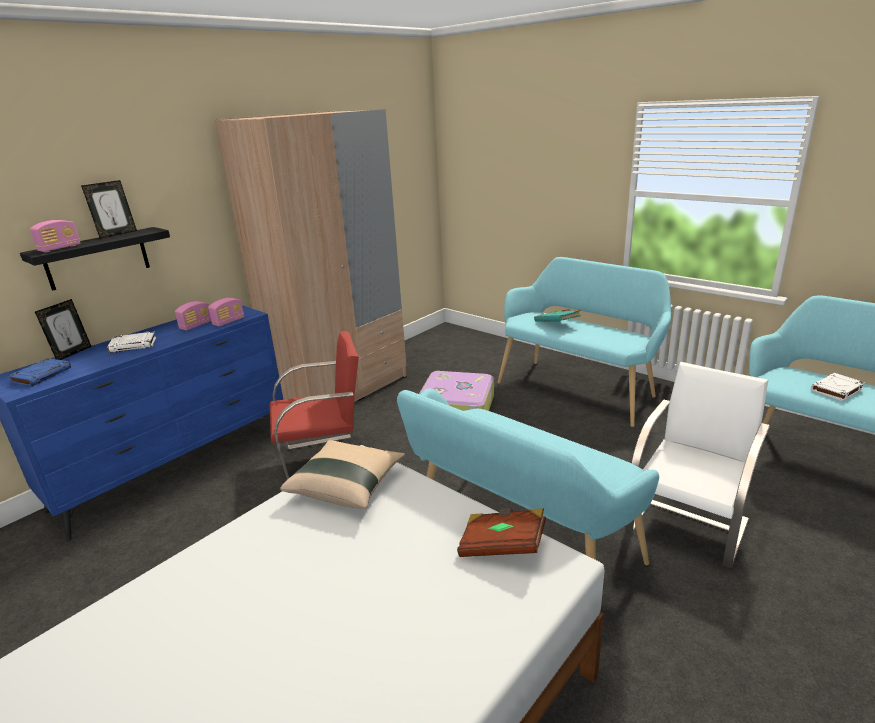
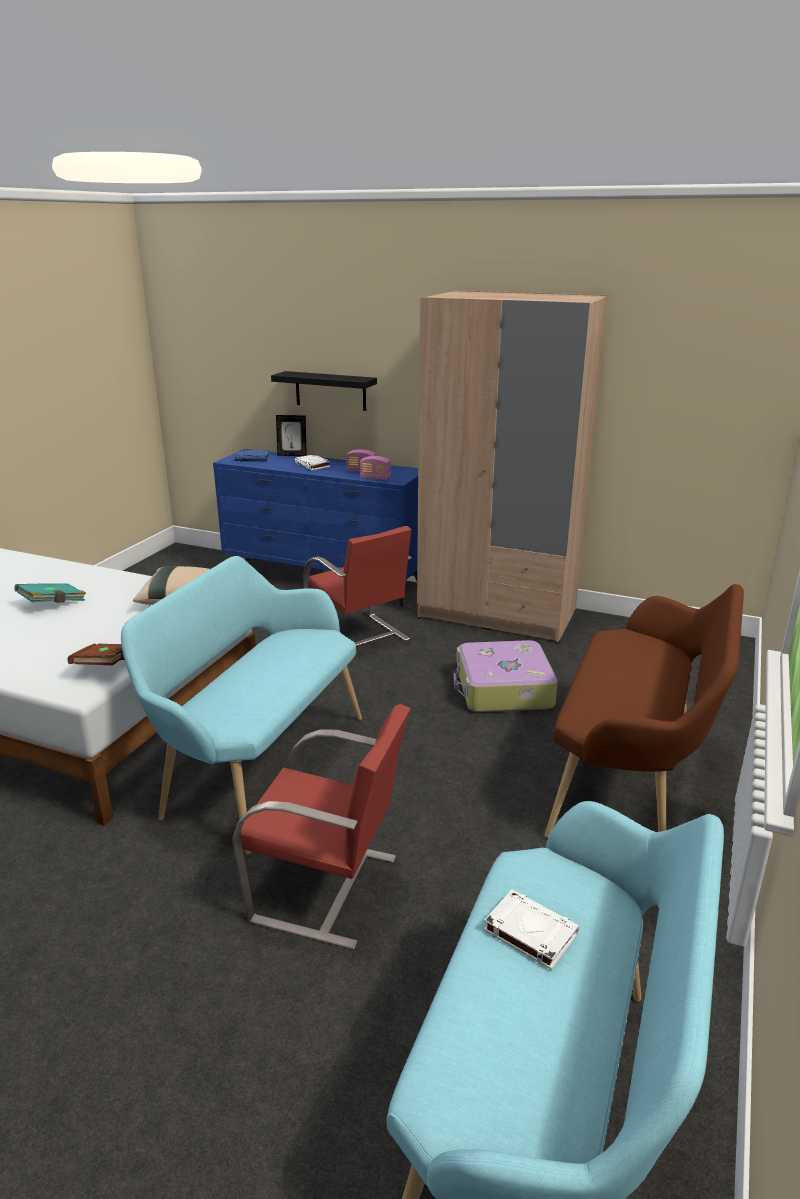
camera: 70 degrees right, 0 degrees up
(60, 248) = (296, 374): radio -> none
(117, 234) = (344, 375): picture frame -> none
(557, 324) = (625, 663): turquoise book -> turquoise book (53, 603)
(579, 388) = (634, 779): turquoise bench -> brown bench
(688, 524) = (328, 890): white chair -> red chair

